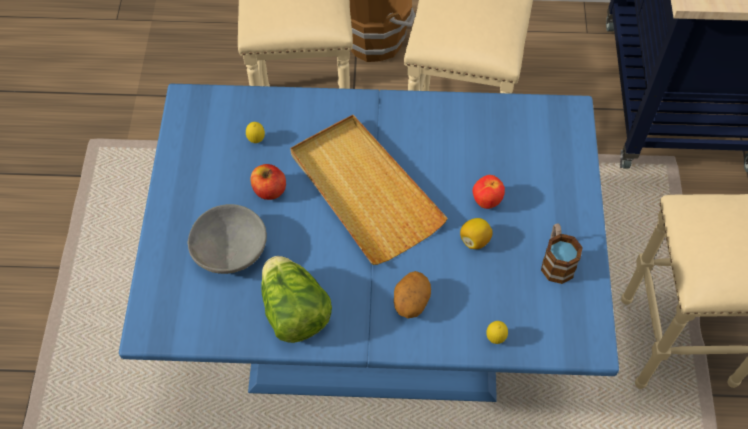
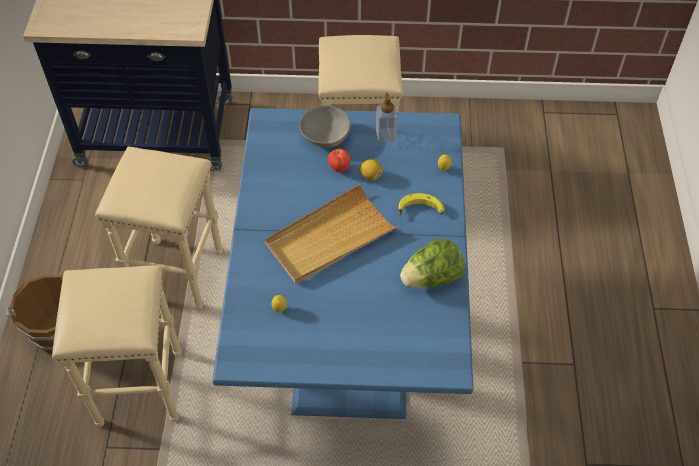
camera: 90 degrees left, 5 degrees down
(230, 250) = (382, 321): grey bowl -> grey bowl (324, 136)
(269, 190) = (328, 298): apple -> none
(411, 302) = (420, 211): potato -> banana
(556, 261) = (386, 135): mug -> soap dispenser

